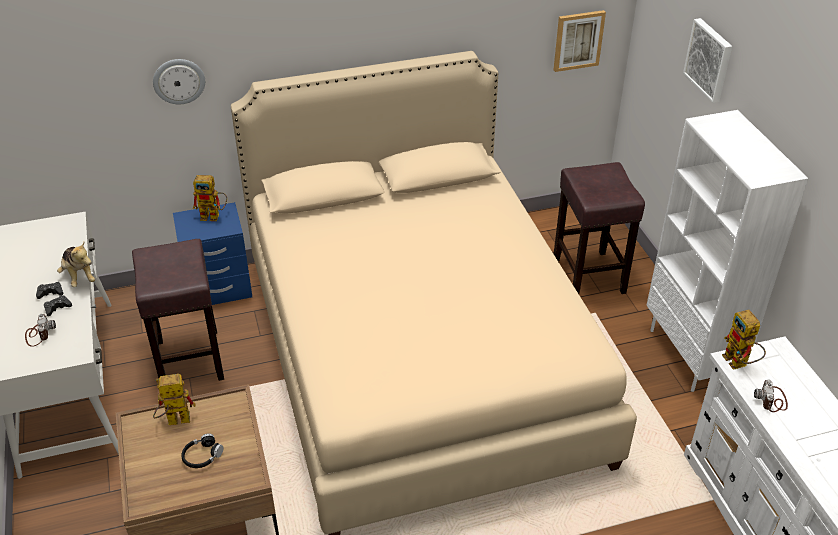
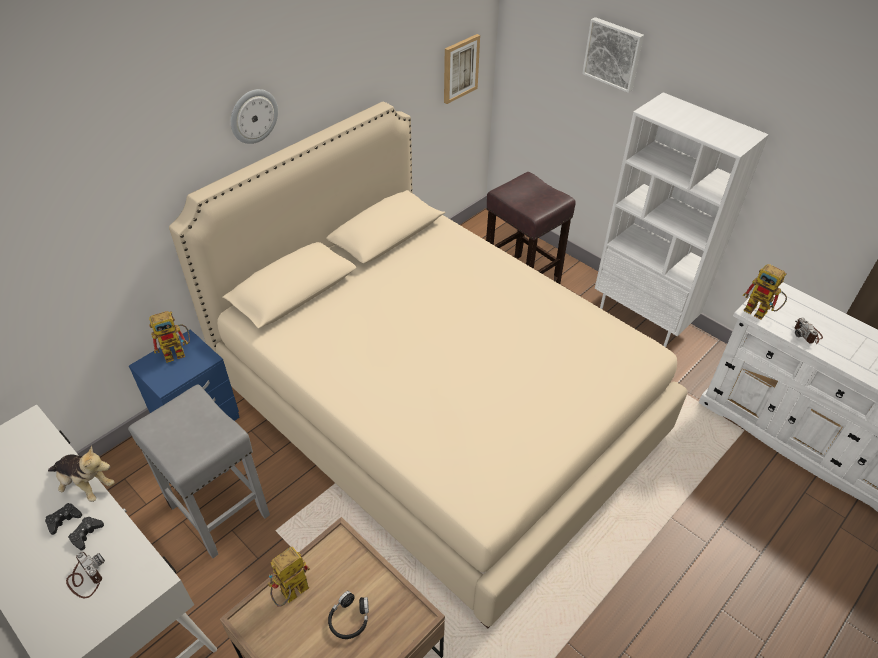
camera: 30 degrees left, 5 degrees up
(179, 81) = (105, 218): wall clock -> wall clock (253, 116)
(190, 361) = (220, 511): brown stool -> grey stool

